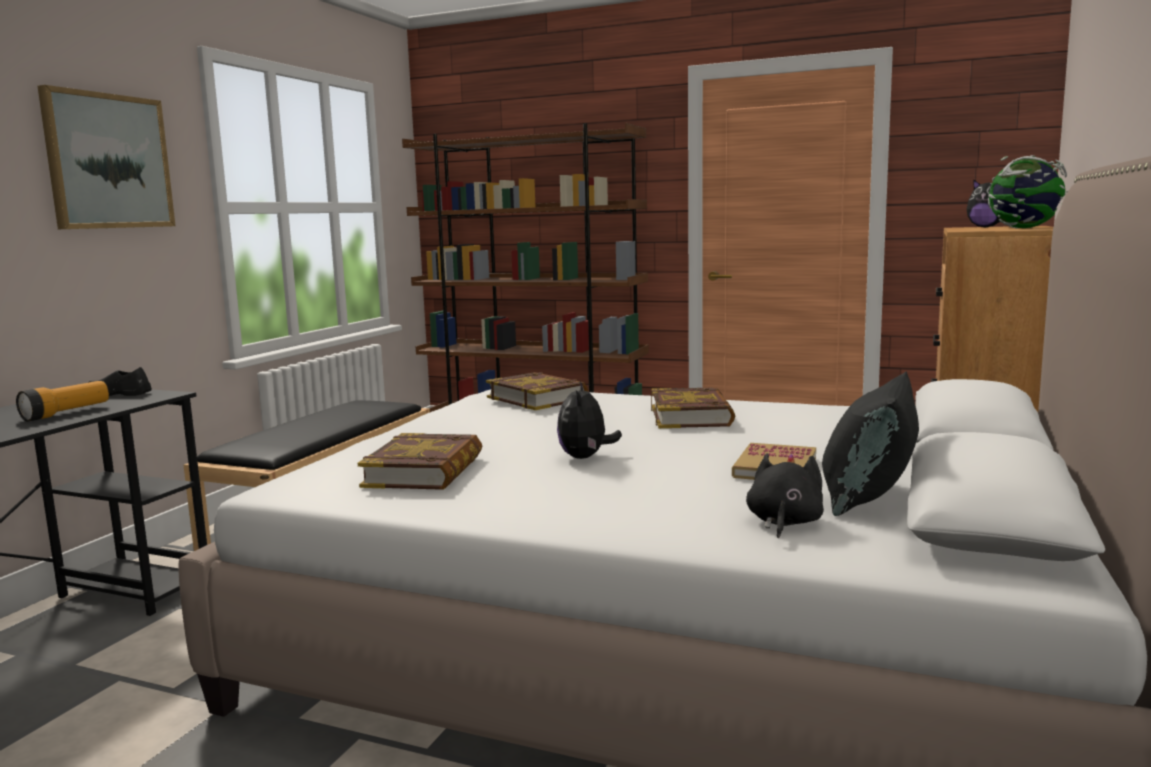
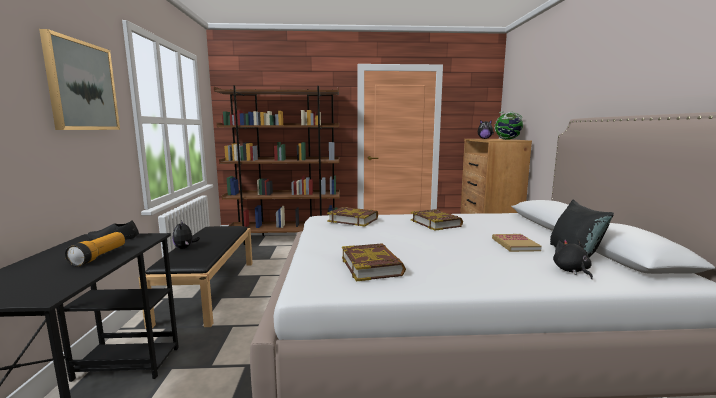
camera: 25 degrees left, 0 degrees up
(585, 457) = (431, 249): plush toy -> plush toy (185, 248)

